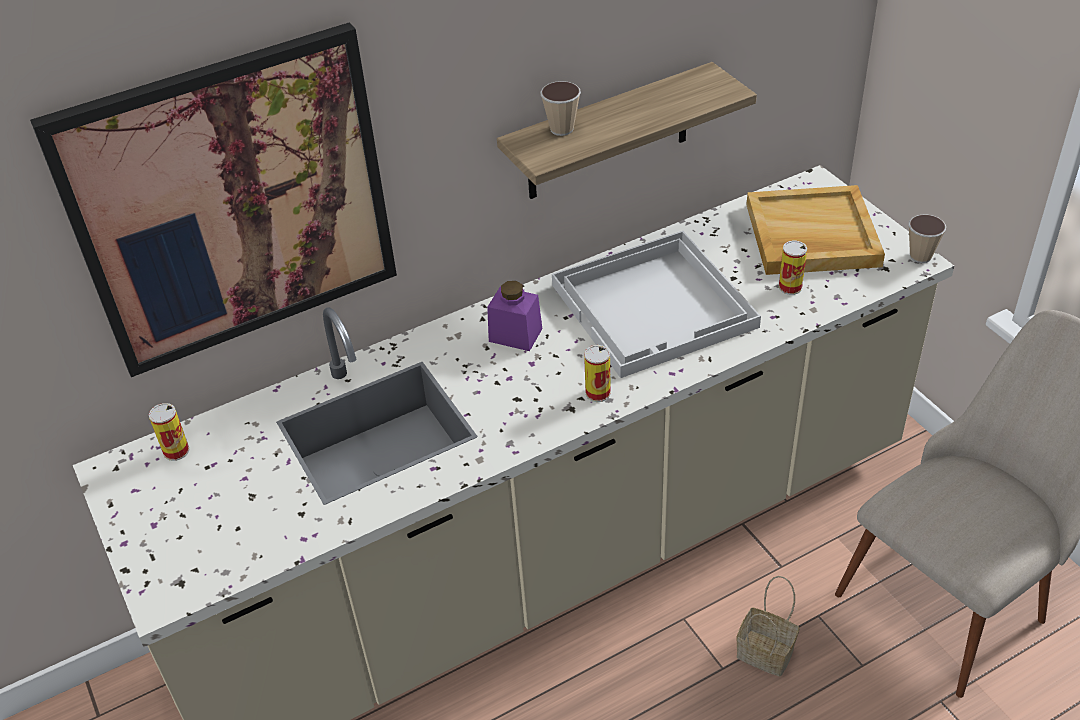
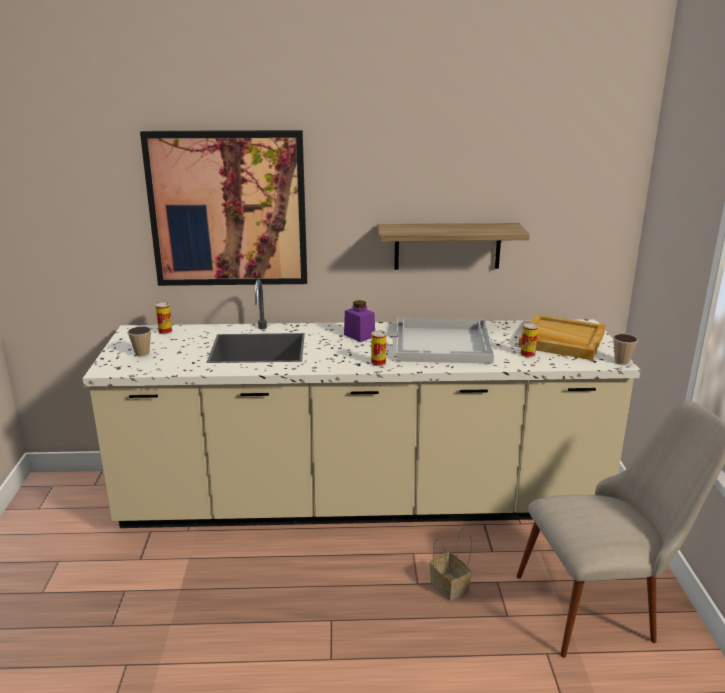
camera: 25 degrees right, 20 degrees down
(561, 129) = (412, 226): cup -> cup (142, 353)

